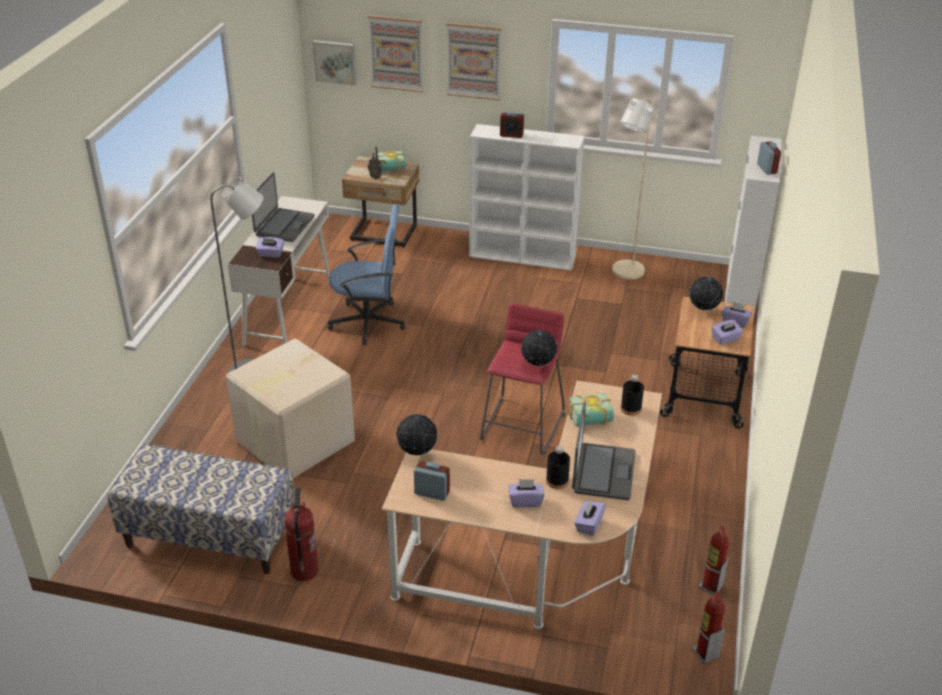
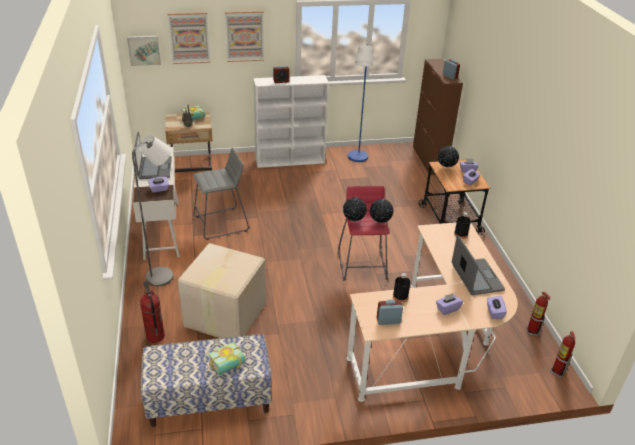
camera: 25 degrees left, 0 degrees up
(304, 571) = (291, 402): fire extinguisher -> fire extinguisher (155, 336)
(369, 322) = (221, 223): blue office chair -> grey stool
(417, 454) = (360, 298): globe -> globe (353, 221)
(557, 481) = (455, 290): black bottle -> black bottle (400, 297)
(591, 421) = (445, 248): book -> book (228, 366)
(624, 273) = (357, 158): beige floor lamp -> blue floor lamp
(739, 298) = (429, 160): white cabinet -> brown cabinet

